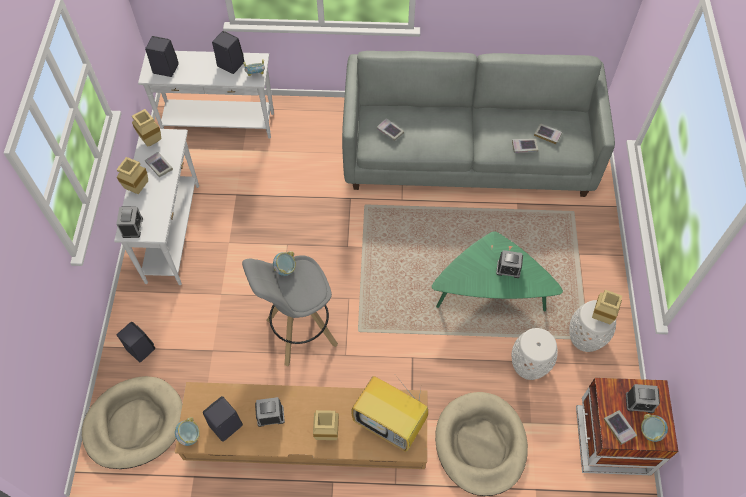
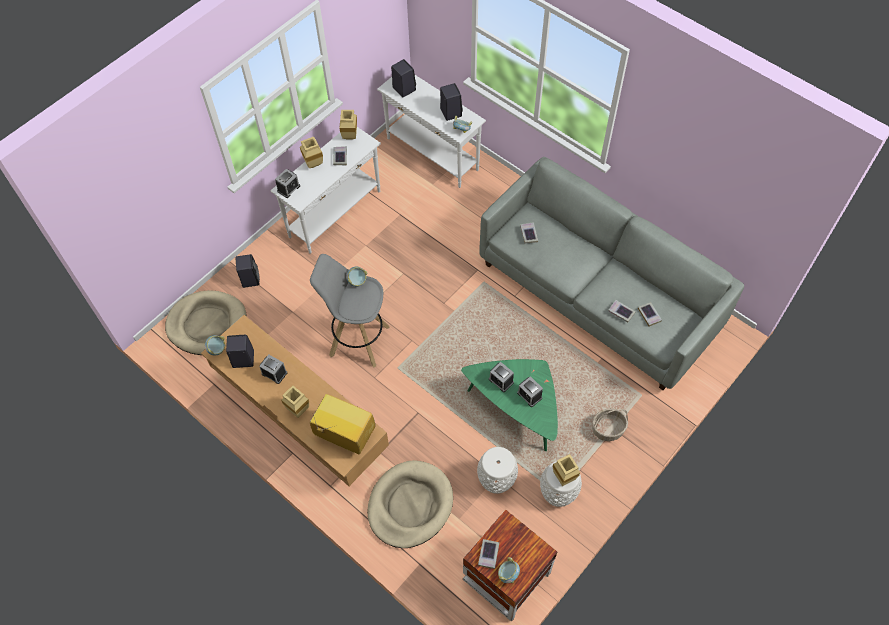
camera: 40 degrees right, 0 degrees up
(391, 423) = (343, 435): television -> television turned 135 degrees clockwise
(574, 258) = (607, 429): none -> basket
(639, 402) = (520, 550): alarm clock -> alarm clock (501, 381)

